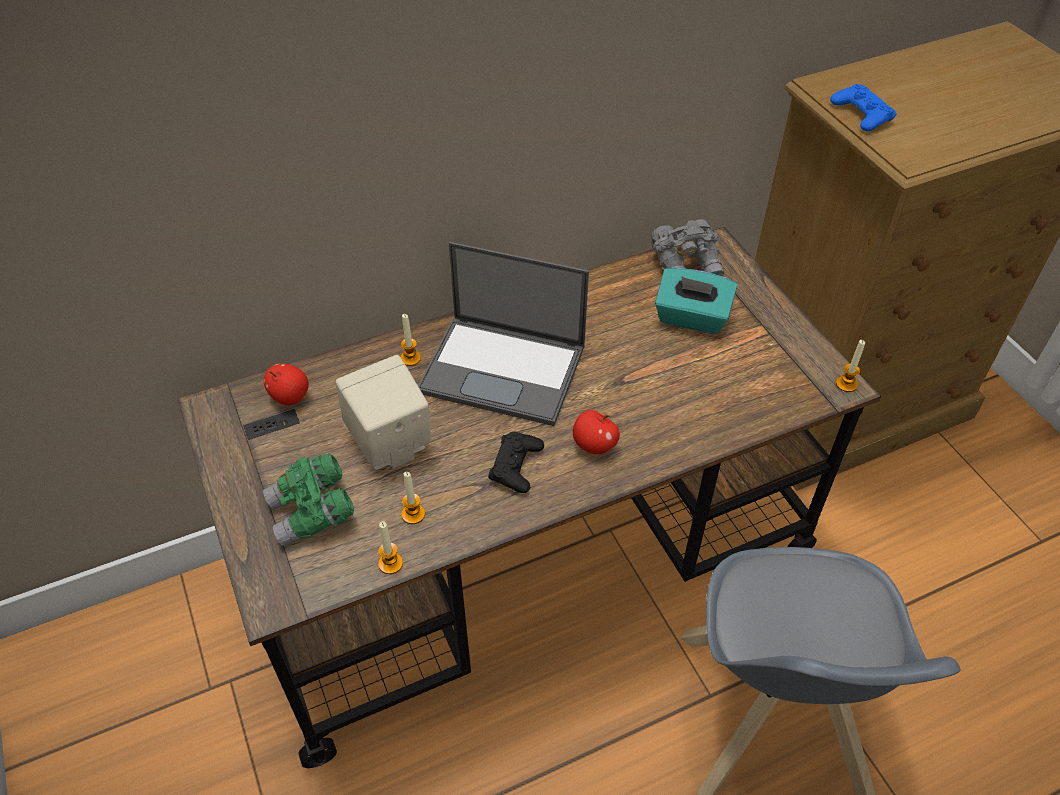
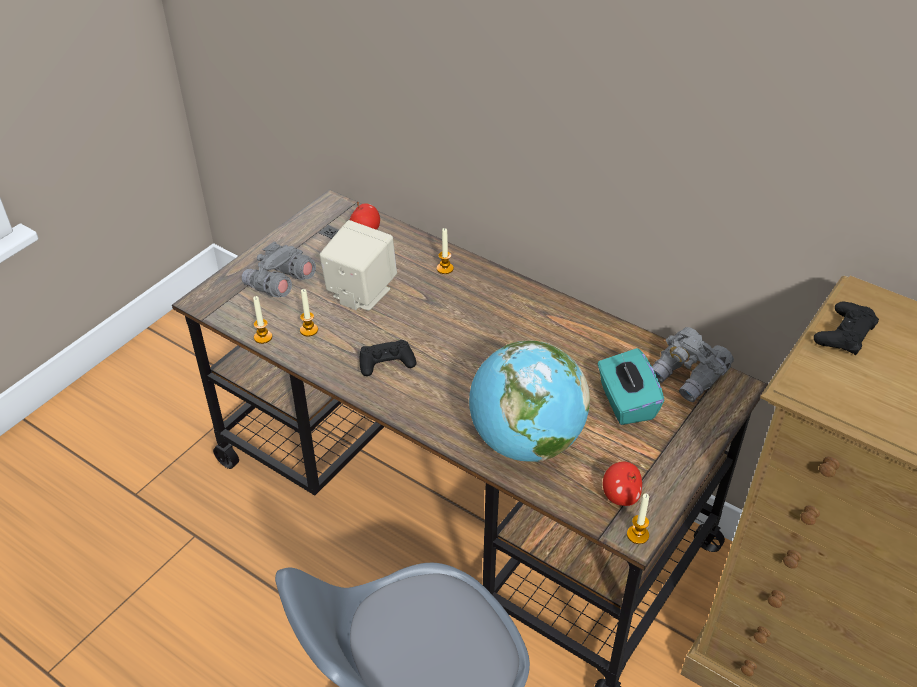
camera: 60 degrees right, 5 degrees down
(313, 512) = (280, 285): green binoculars -> grey binoculars
(505, 369) = (474, 318): laptop -> none
(594, 445) = (437, 396): apple -> apple (620, 496)
(697, 407) = (525, 441): none -> globe
(861, 114) = (844, 333): blue game controller -> black game controller

